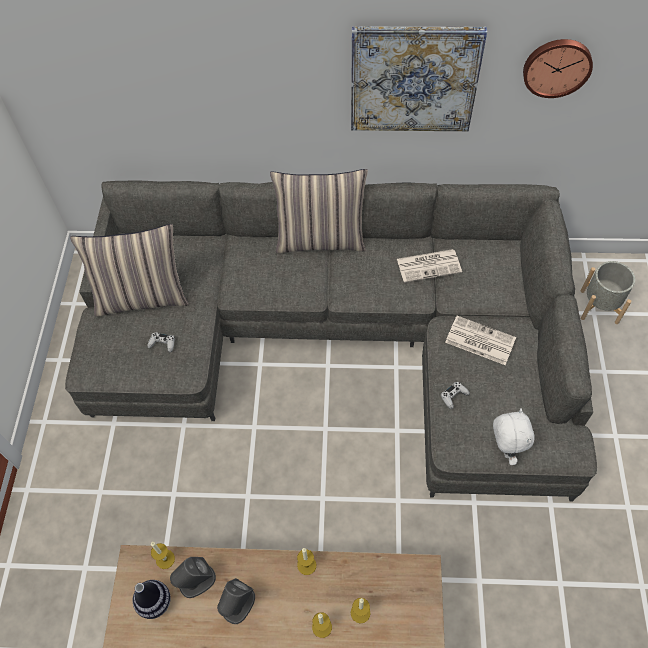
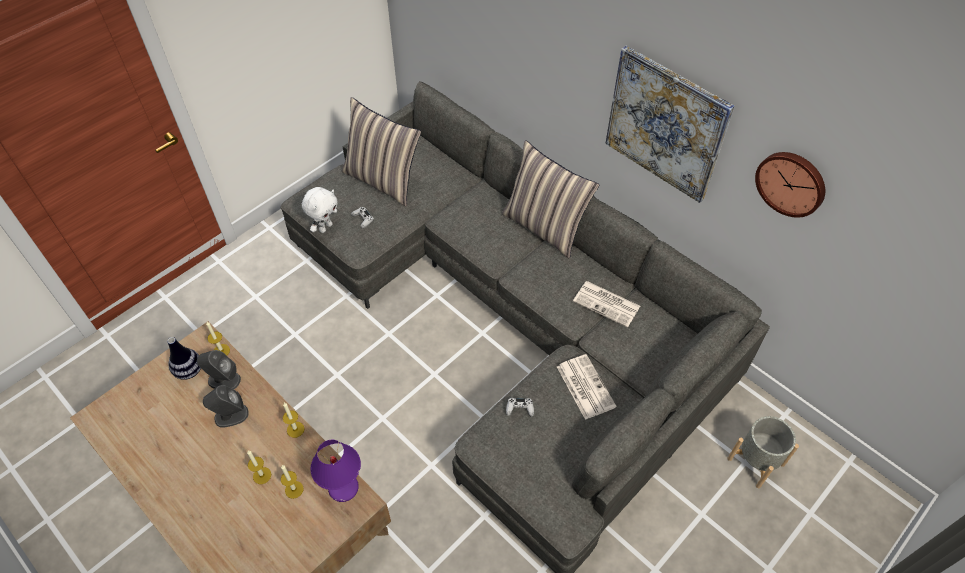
camera: 40 degrees right, 5 degrees down
(396, 575) = (343, 488): none -> purple table lamp
(504, 449) = (515, 476): white plush toy -> white plush toy (325, 227)

